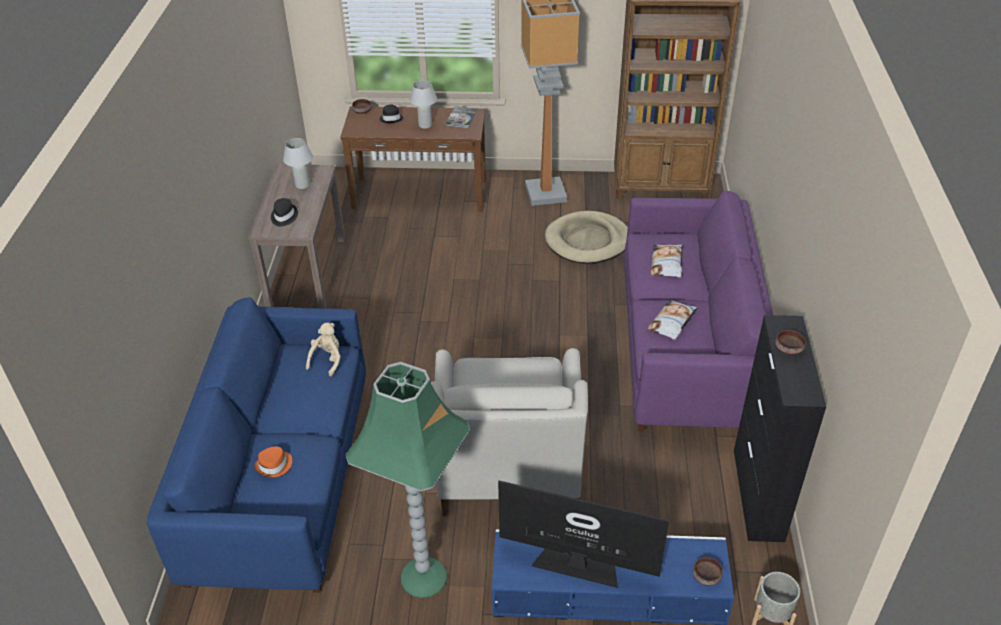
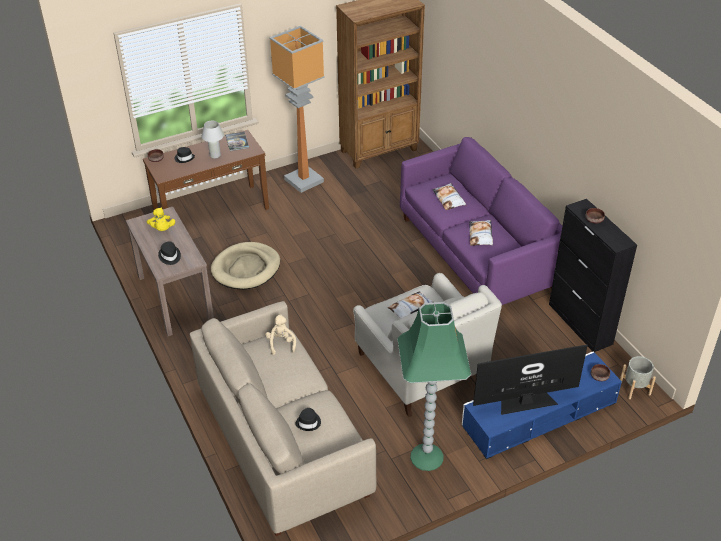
camera: 30 degrees left, 0 degrees up
(274, 465) = (308, 422): orange hat -> black hat
(281, 479) = (282, 441): blue sofa -> beige sofa
(302, 185) = (162, 229): white table lamp -> yellow plush toy
(510, 379) = (410, 308): none -> pillow
(588, 241) = (359, 204): beige dog bed -> beige dog bed (246, 268)

